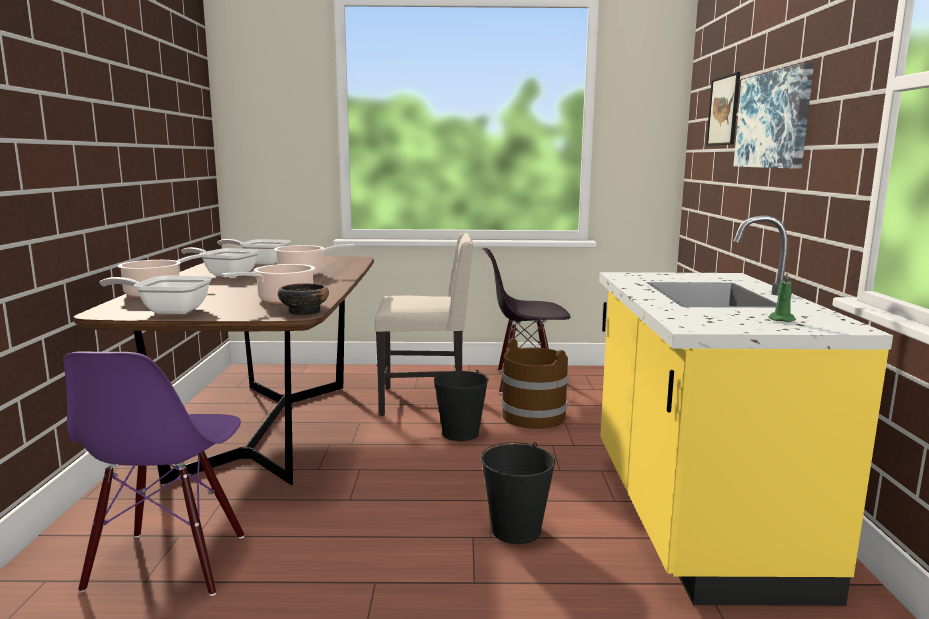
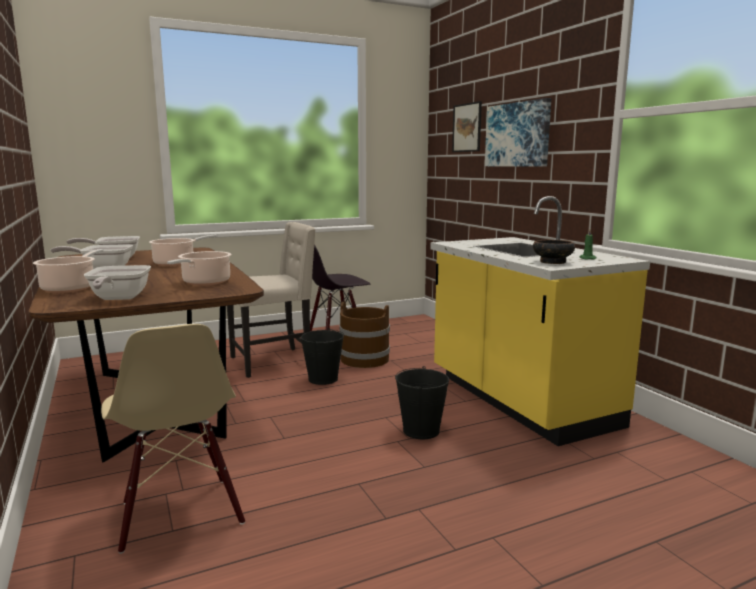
camera: 25 degrees left, 0 degrees up
(168, 311) = (118, 299): frying pan -> frying pan turned 75 degrees counterclockwise
(169, 563) = (180, 513): purple chair -> beige chair
(304, 312) = (242, 288): bowl -> bowl (552, 262)

